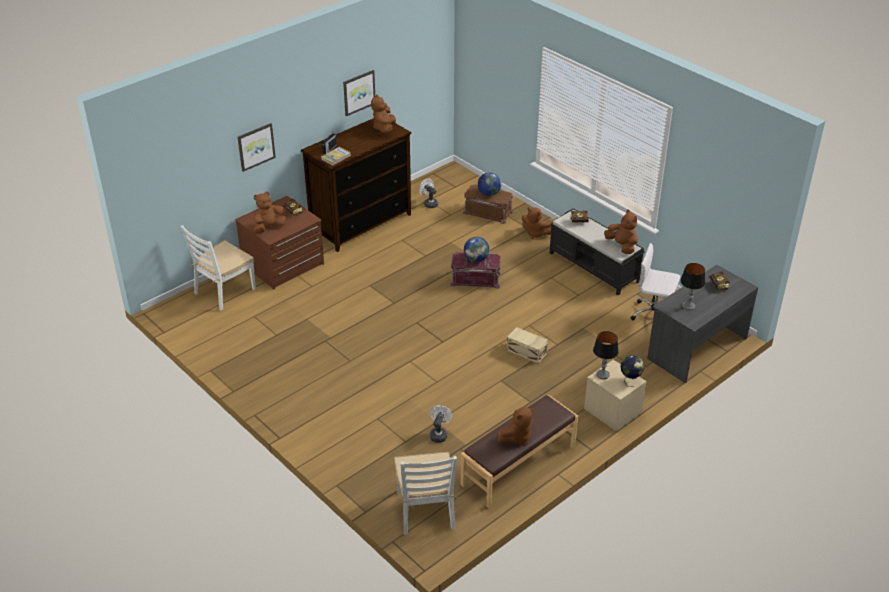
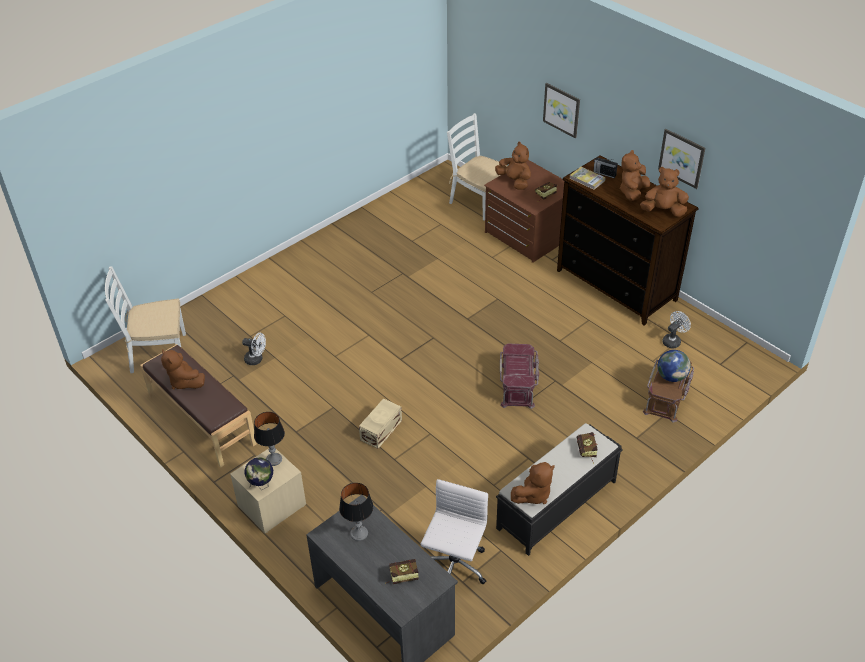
camera: 90 degrees right, 5 degrees up
(476, 259) = (521, 365): globe -> none
(536, 233) = (626, 445): brown plush toy -> brown plush toy (632, 192)

